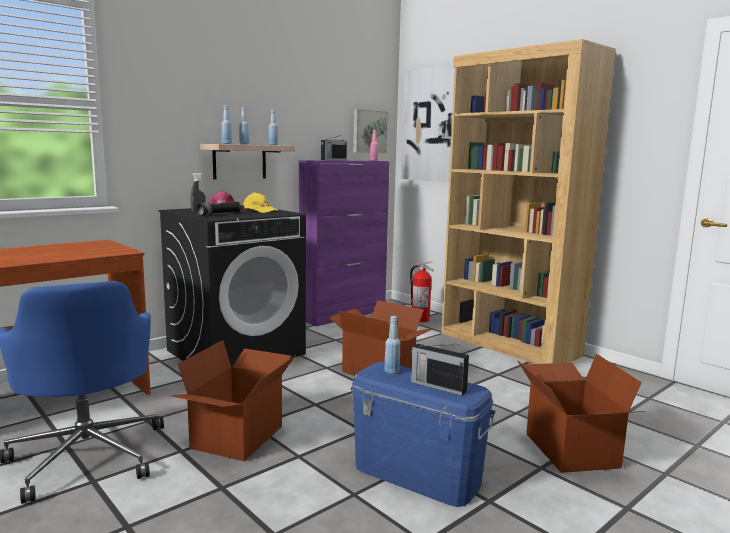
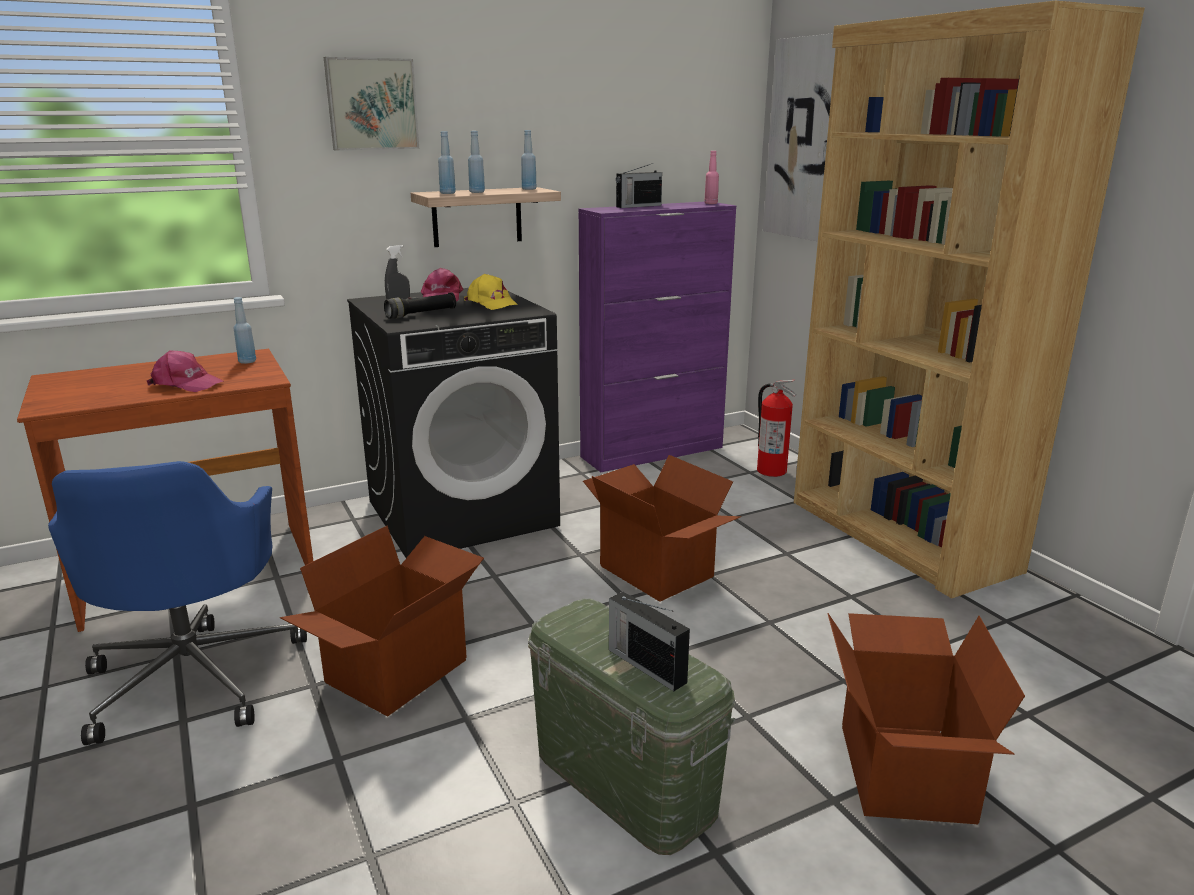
camera: 15 degrees right, 10 degrees up
(68, 254) = (186, 384): none -> pink cap
(369, 131) = (708, 152): picture -> picture (371, 104)
(392, 372) = (592, 623): blue bottle -> blue bottle (247, 362)
(417, 474) = (625, 781): blue storage box -> green storage box

